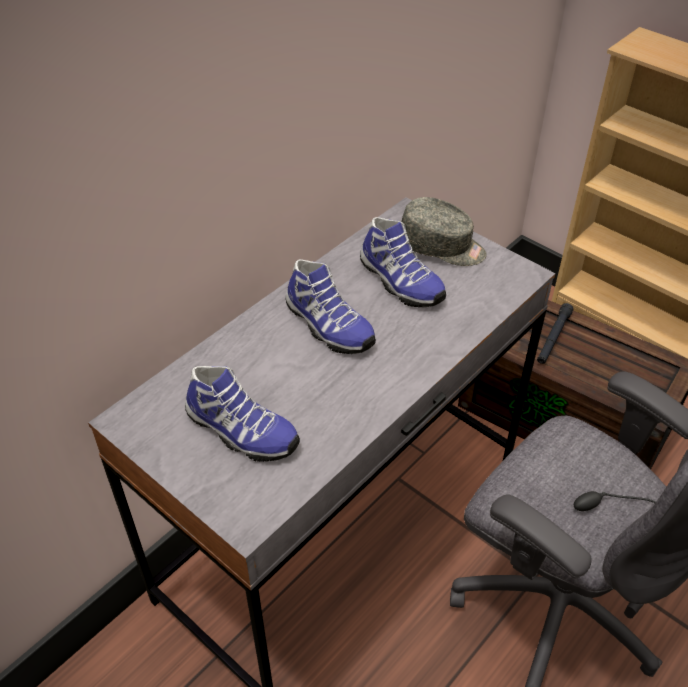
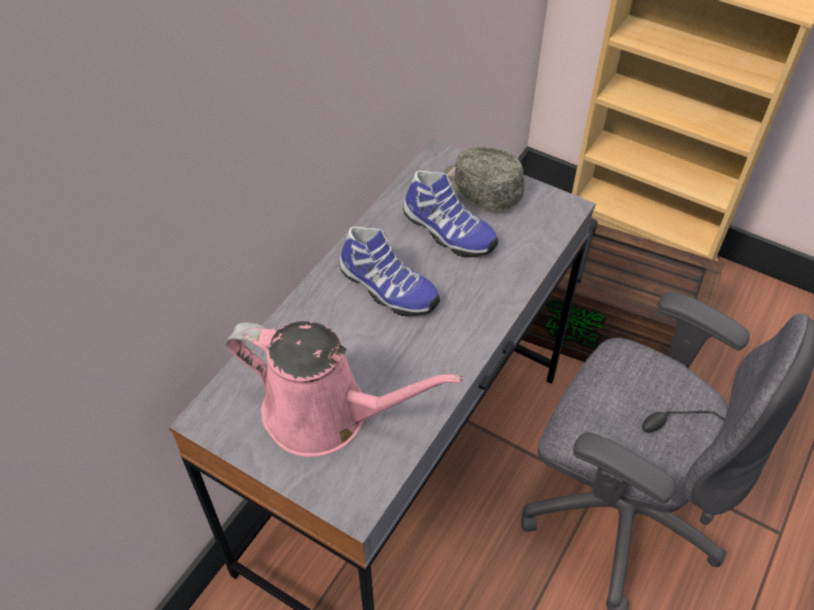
camera: 10 degrees left, 5 degrees up
(239, 432) = (326, 414): shoe -> pink watering can
(442, 247) = (481, 189): grey cap -> grey cap turned 150 degrees counterclockwise

